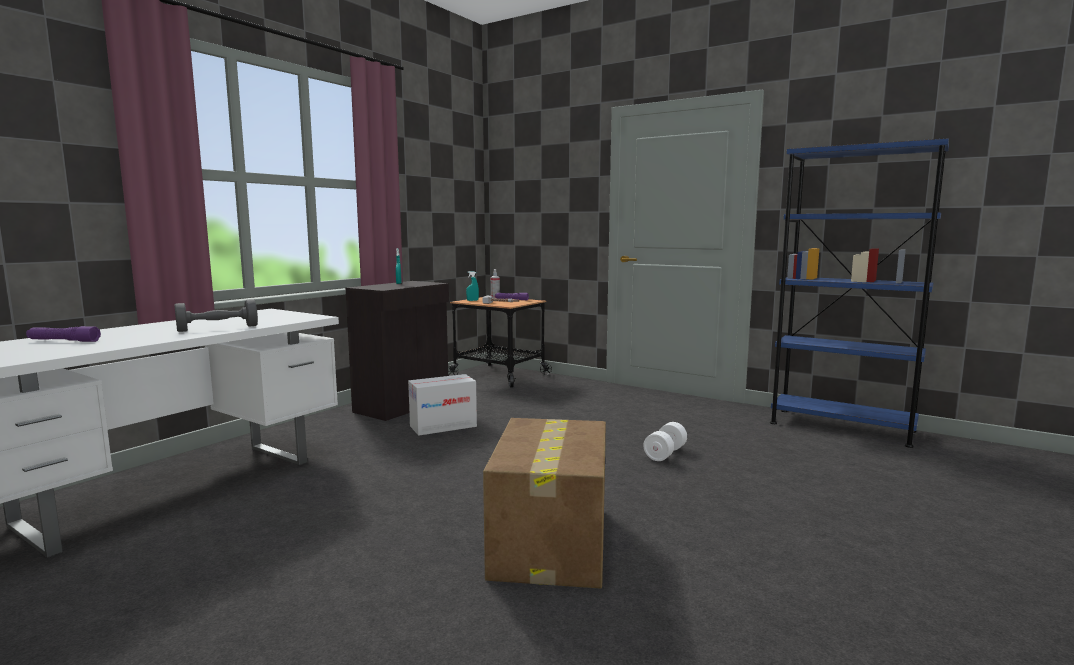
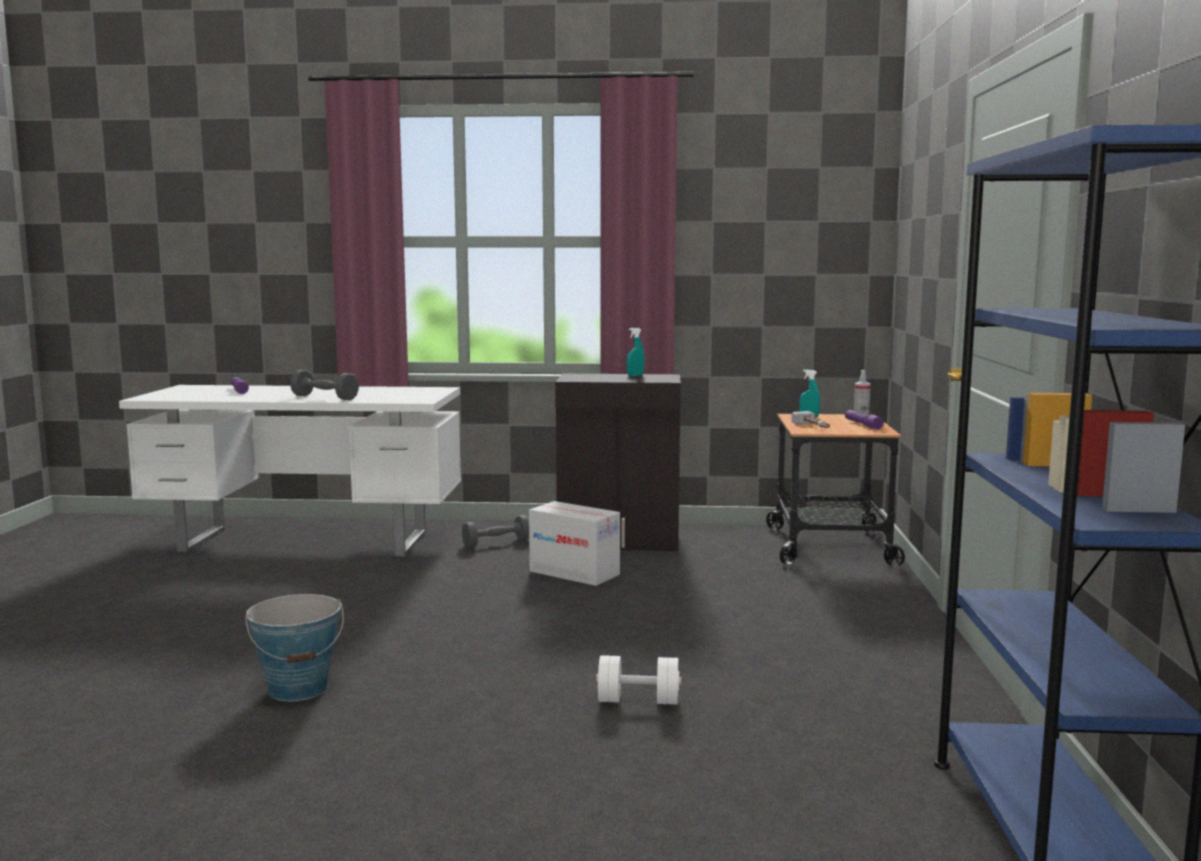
camera: 60 degrees right, 0 degrees up
(337, 432) = (496, 543): none -> grey dumbbell
(550, 541) = (299, 689): cardboard box -> bucket

